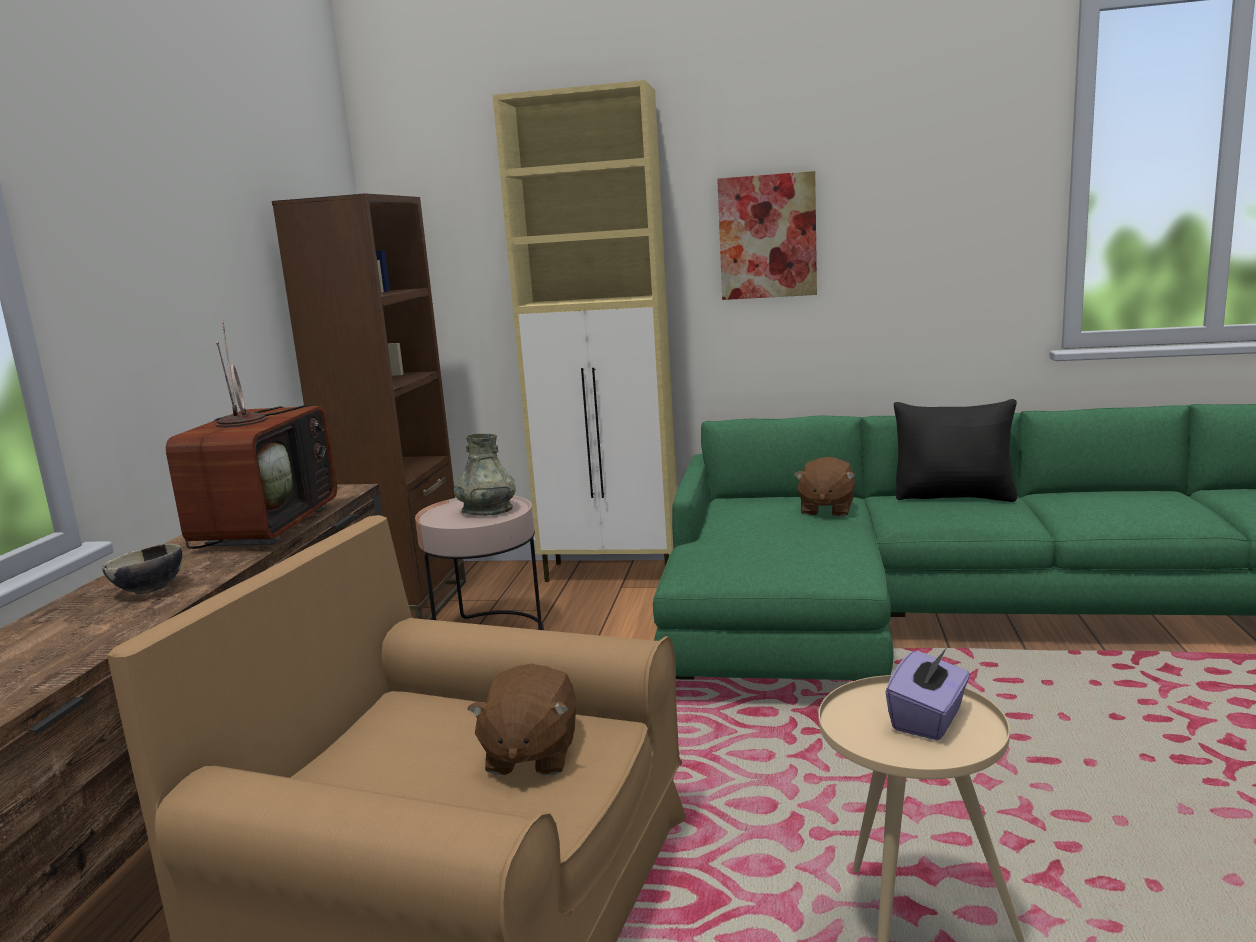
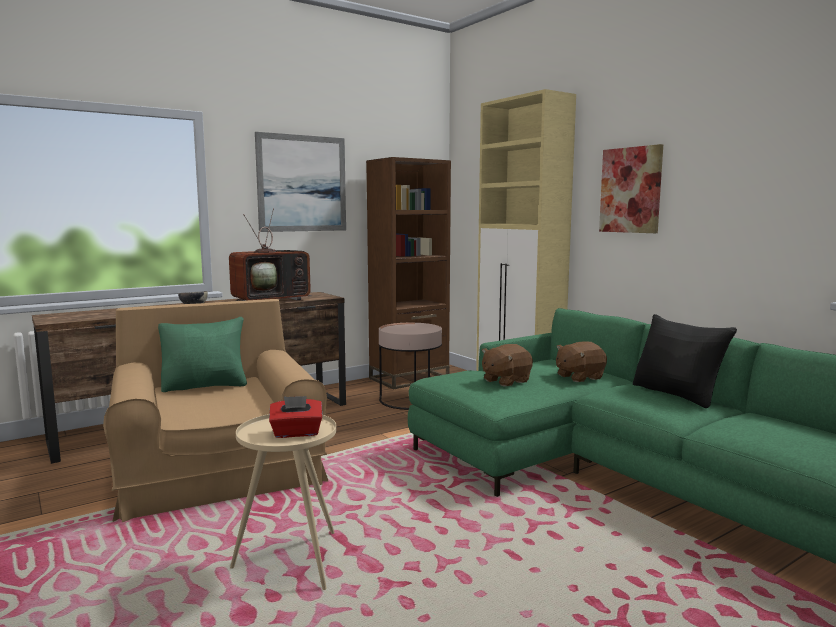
camera: 45 degrees right, 5 degrees down
(186, 258) = (302, 183): none -> picture
(338, 754) = (205, 386): none -> green pillow
(487, 511) = (416, 330): grey vase -> none
(530, 755) = (237, 407): brown plush toy -> brown plush toy (505, 381)
(928, 719) = (296, 433): purple tissue box -> red tissue box

